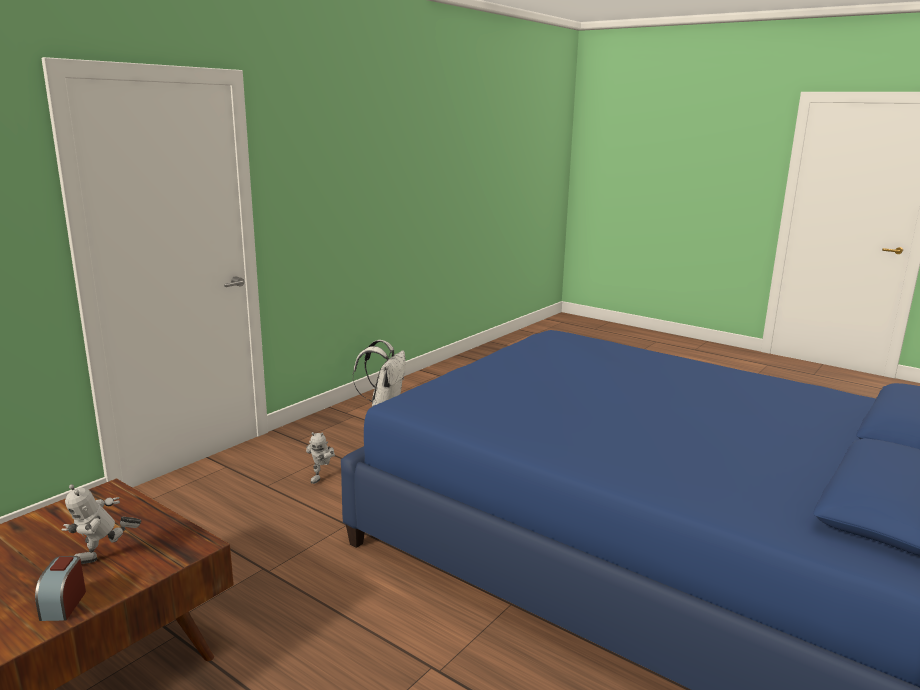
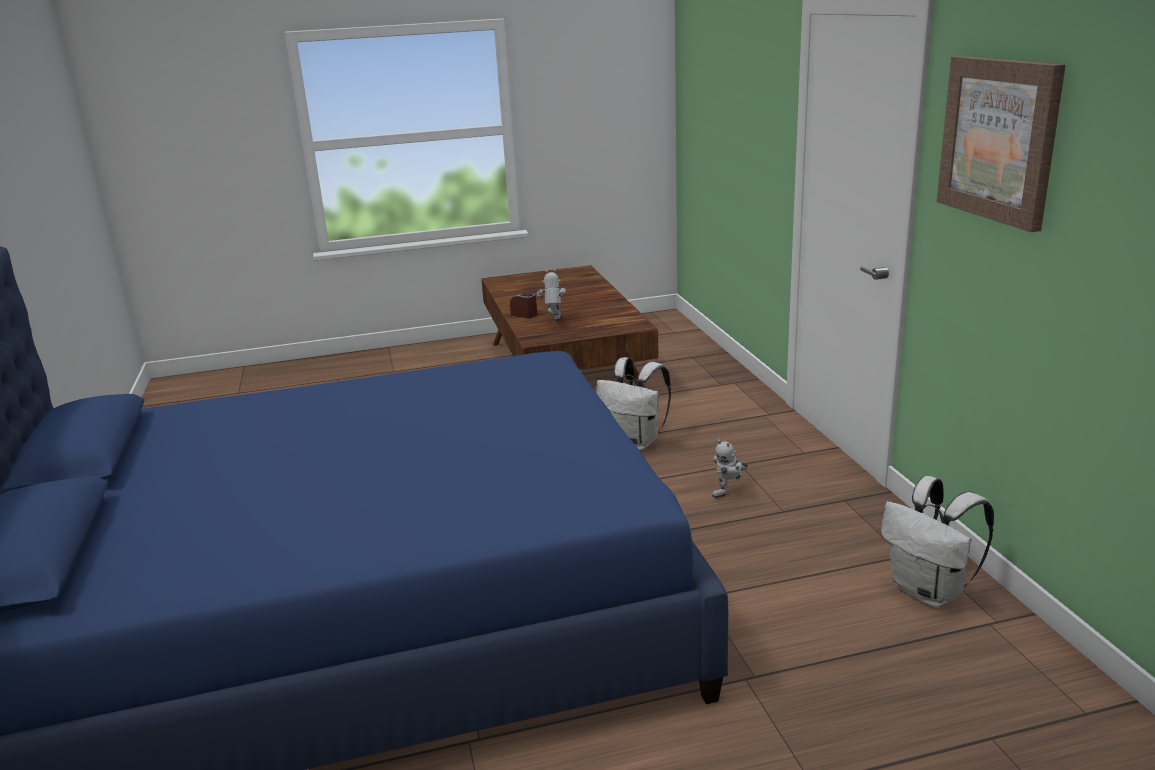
camera: 130 degrees right, 5 degrees up
(254, 547) = (635, 443): none -> white backpack
(314, 158) = (999, 140): none -> picture
(322, 477) = (730, 493): toy robot -> toy robot turned 90 degrees counterclockwise

